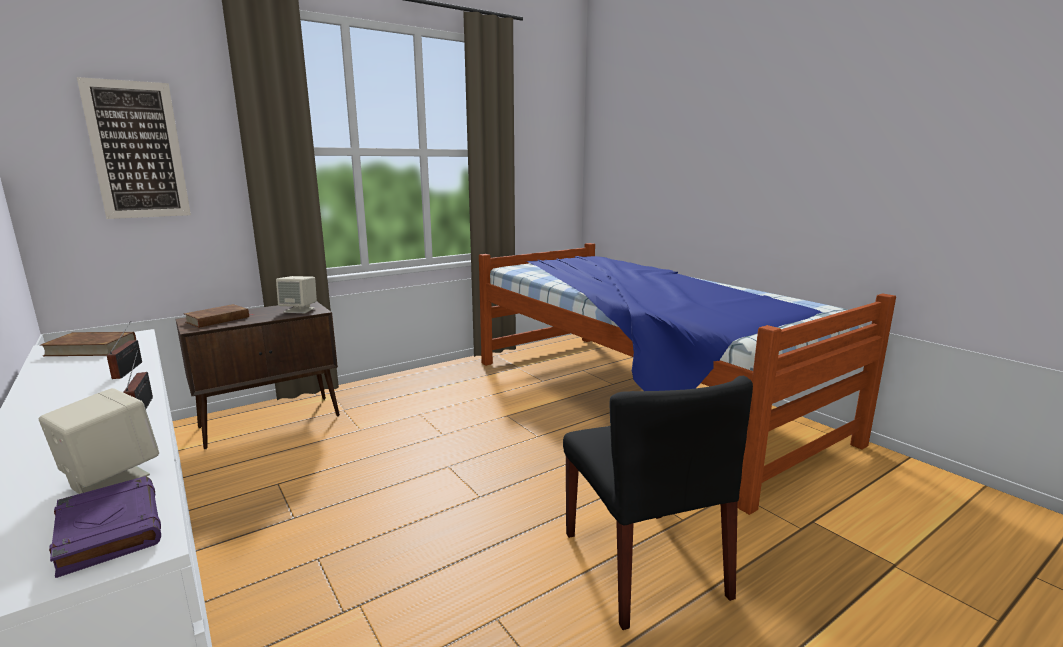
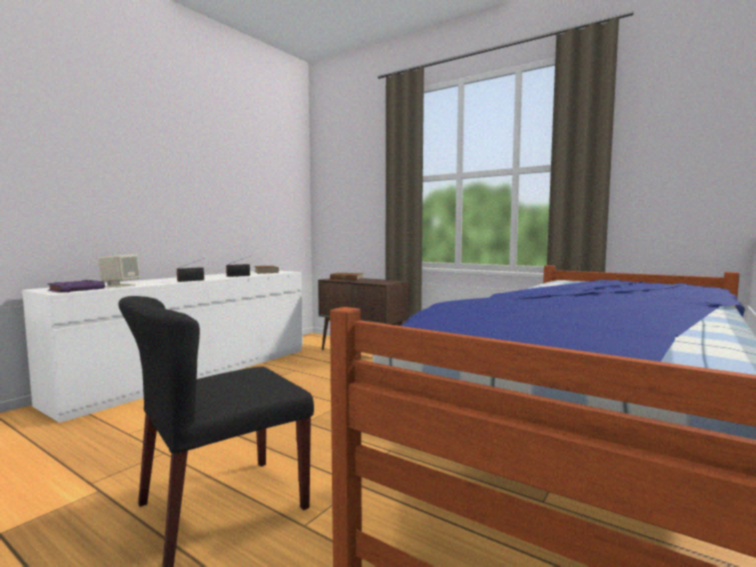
camera: 70 degrees right, 10 degrees down
(137, 150) = (351, 185): picture -> none
(299, 310) = (381, 282): beige speaker -> none

